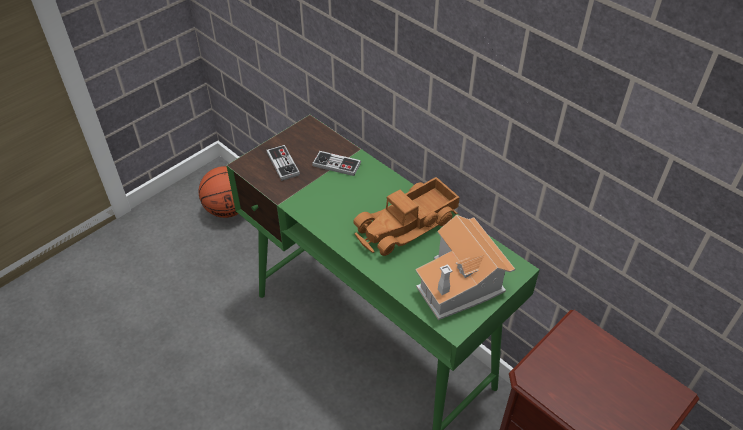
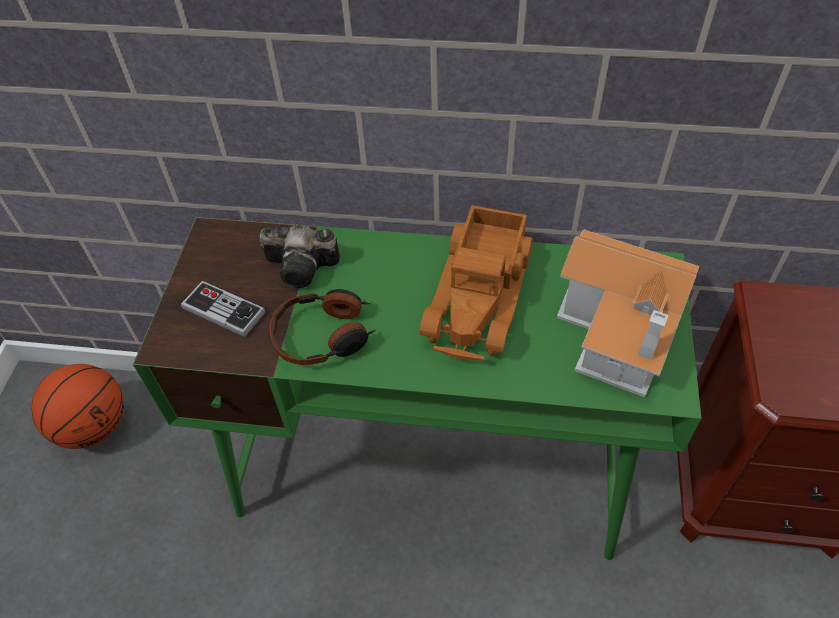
camera: 35 degrees left, 5 degrees up
(315, 200) = (324, 336): none -> headphones
(336, 164) = (304, 267): game controller -> camera

